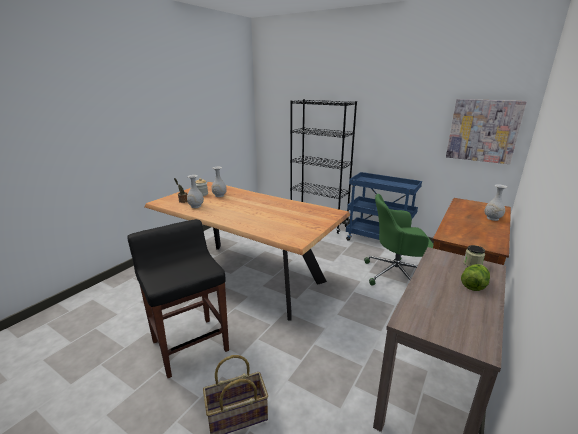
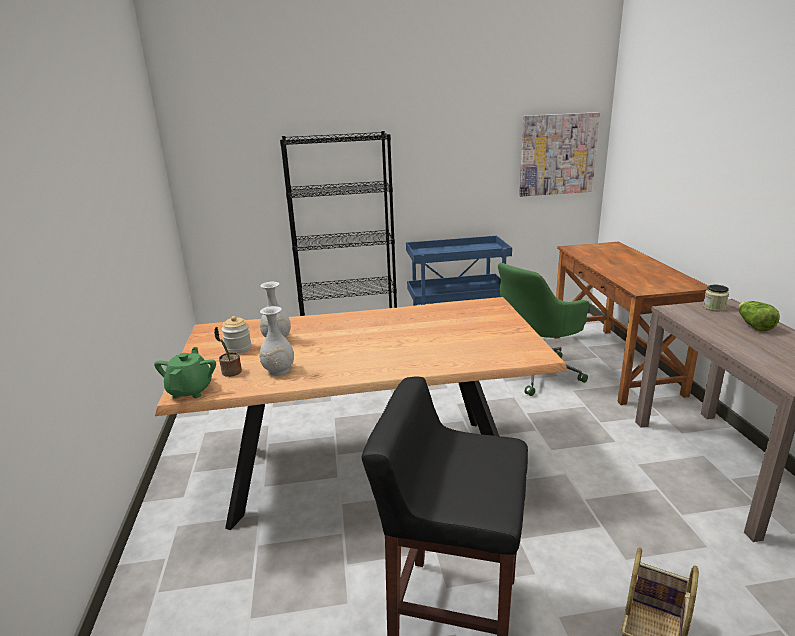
camera: 40 degrees left, 0 degrees up
(161, 202) = (191, 390): none -> green teapot
(492, 218) = (632, 258): white vase -> none

